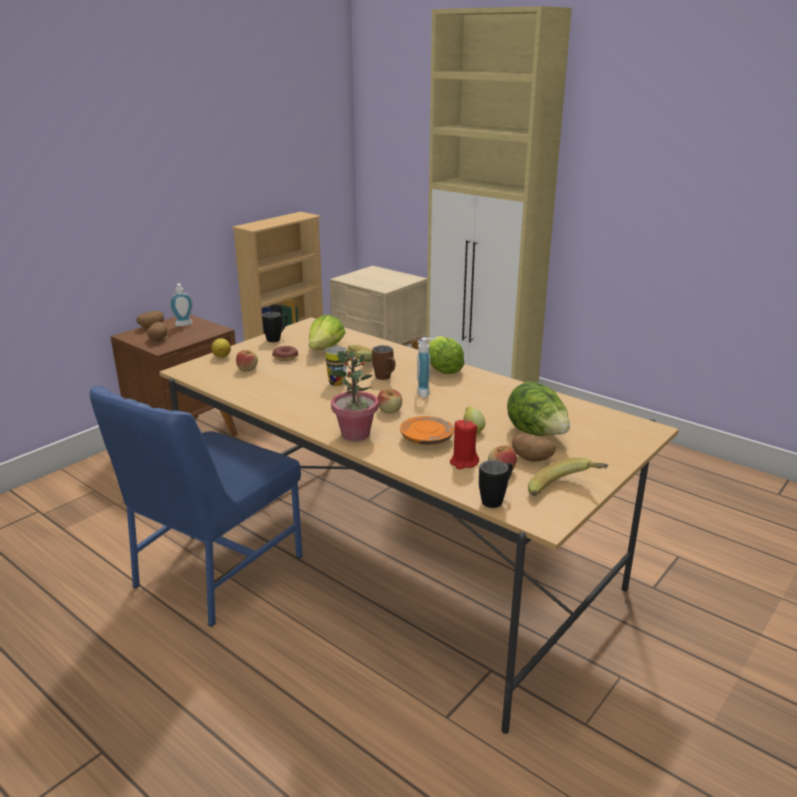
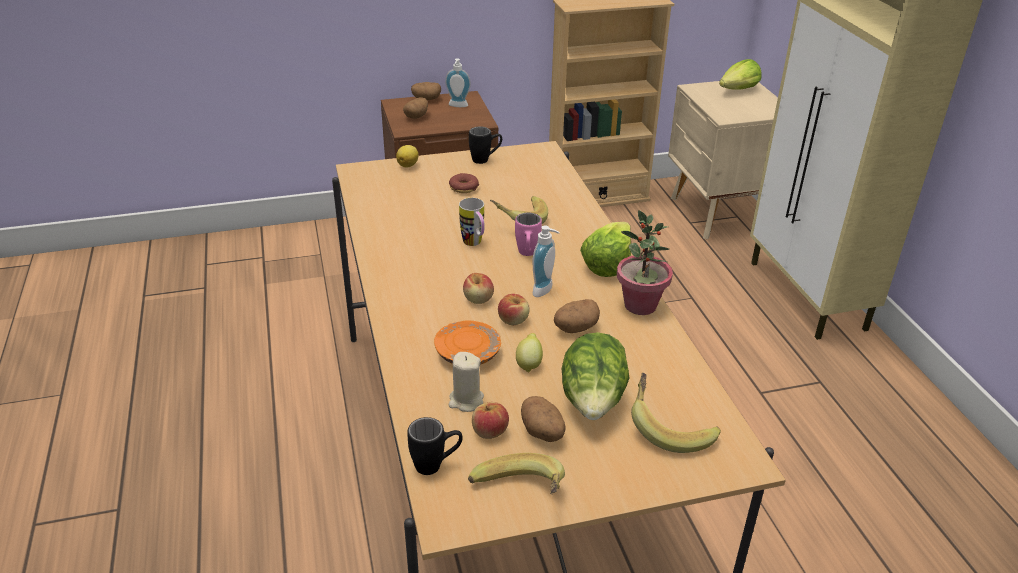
camera: 35 degrees right, 10 degrees up
(215, 571) = (338, 386): blue chair -> none
(247, 369) = (411, 190): apple -> apple (513, 320)
(325, 349) = (515, 191): lettuce -> lettuce (738, 90)
(355, 434) = (408, 315): potted plant -> potted plant (640, 305)
(385, 378) = (527, 254): brown mug -> pink mug
(463, 462) = (466, 401): red candle -> beige candle
(472, 404) = (575, 328): none -> potato
(594, 429) = (669, 428): none -> banana

